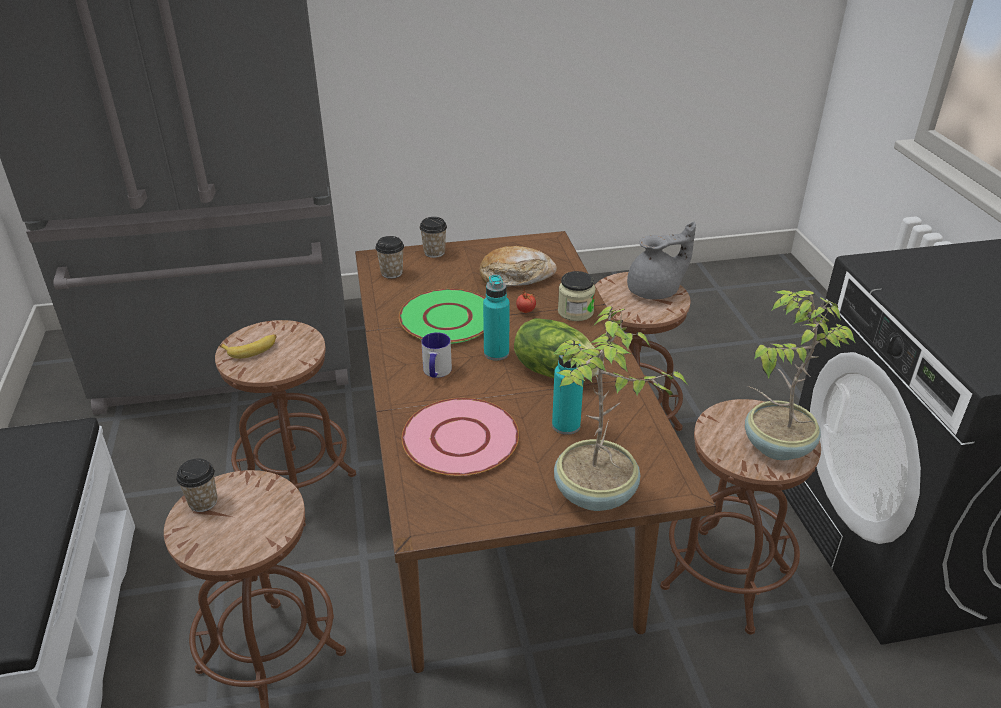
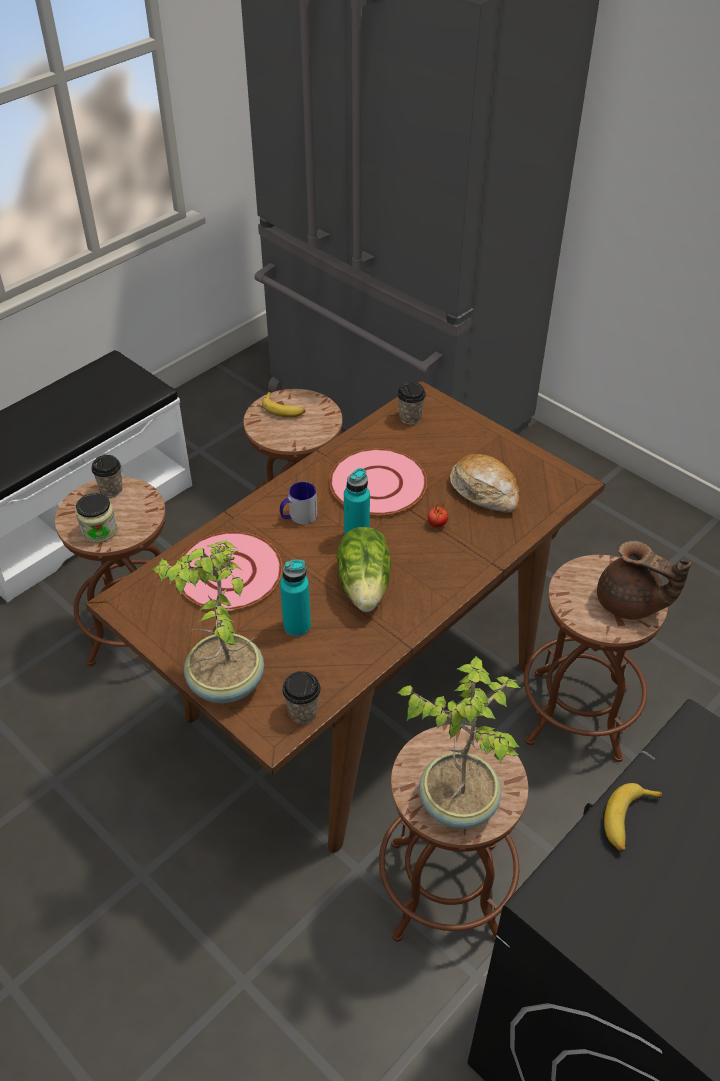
camera: 55 degrees right, 10 degrees up
(434, 252) = (468, 424): cup -> cup (303, 712)
(447, 318) = (377, 483): green plate -> pink plate
(575, 312) = (468, 556): jar -> jar (99, 531)
(655, 291) = (629, 604): grey teapot -> brown teapot
(931, 319) = (628, 821): none -> banana

